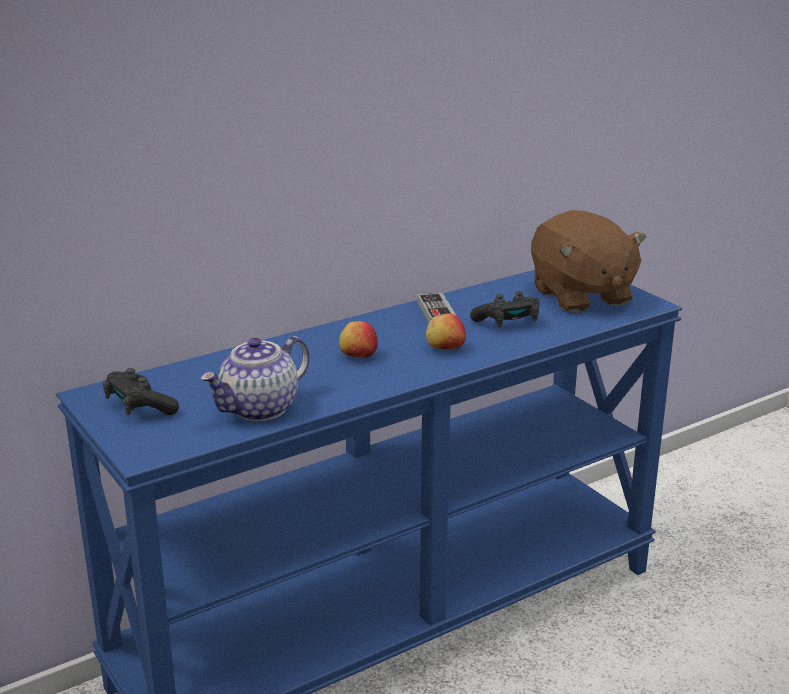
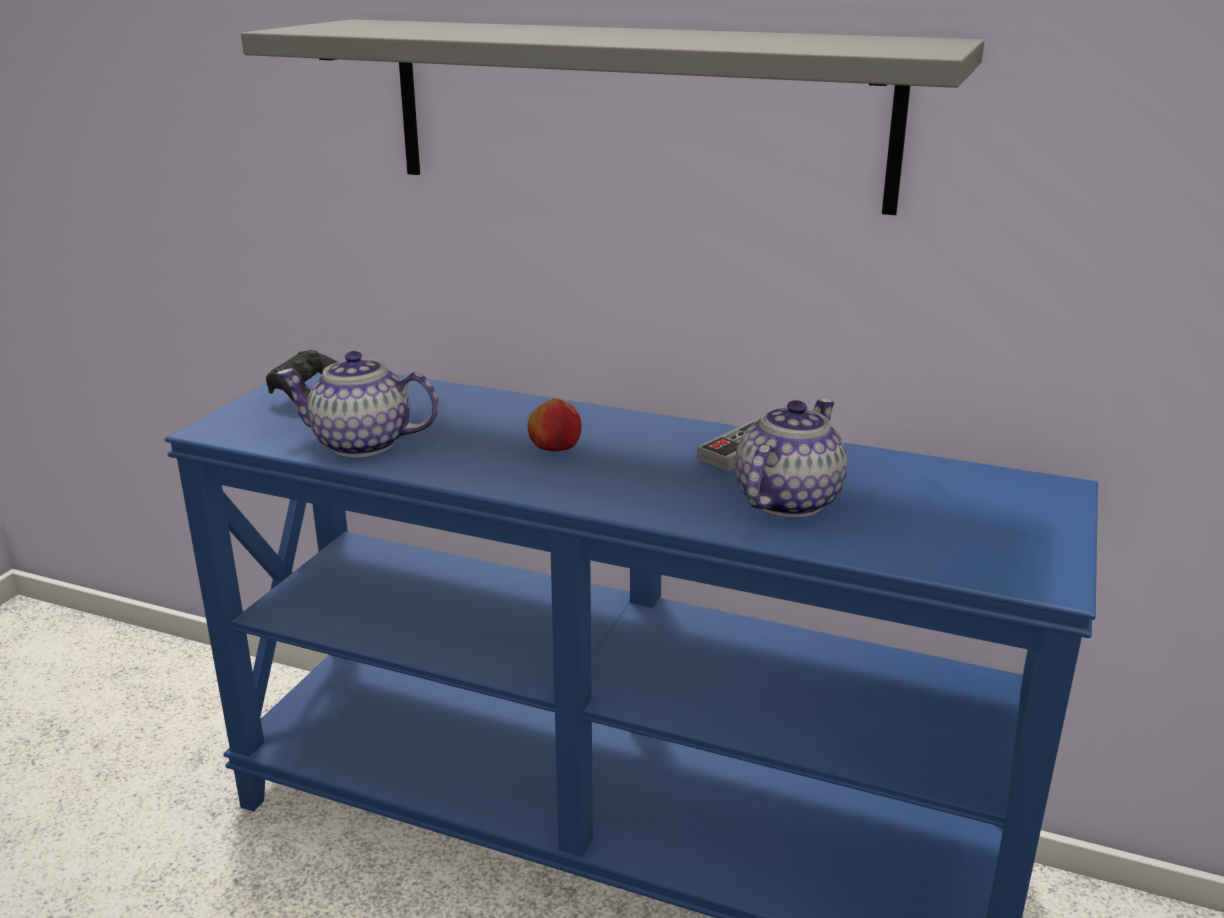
camera: 55 degrees right, 0 degrees up
(317, 112) = (635, 112): none -> grey shelf
(445, 348) = (646, 485): apple -> none
(508, 323) = (786, 500): black game controller -> teapot
(580, 296) = (968, 522): brown plush toy -> none

